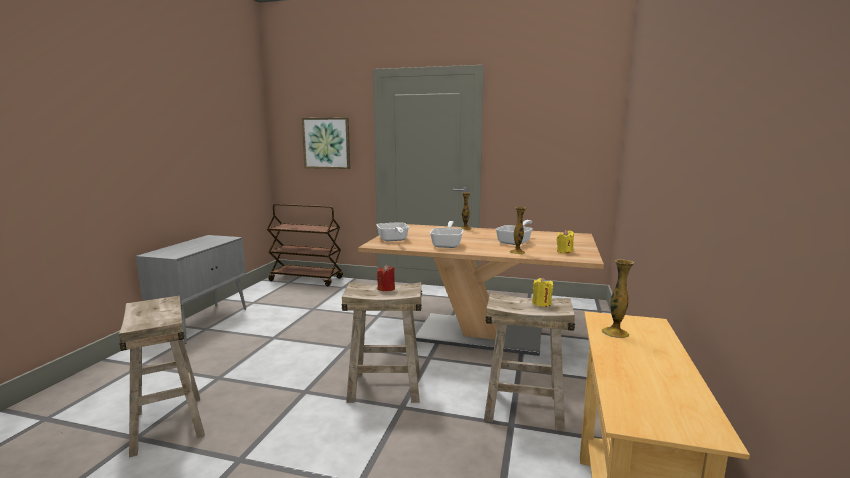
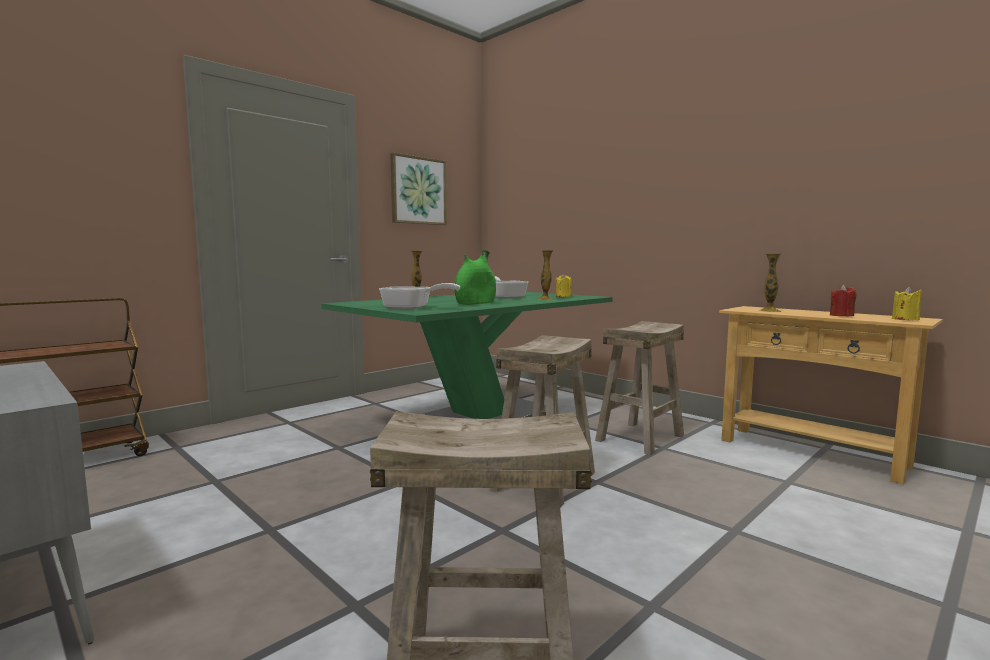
camera: 60 degrees left, 5 degrees down
(326, 143) = (78, 174): picture -> picture (418, 191)
(386, 289) = (540, 345): red candle -> red candle (841, 315)
(448, 244) = (475, 303): frying pan -> green vase
(479, 334) = (478, 417): brown dining table -> green dining table
(541, 303) = (646, 326): yellow candle -> yellow candle (905, 319)

